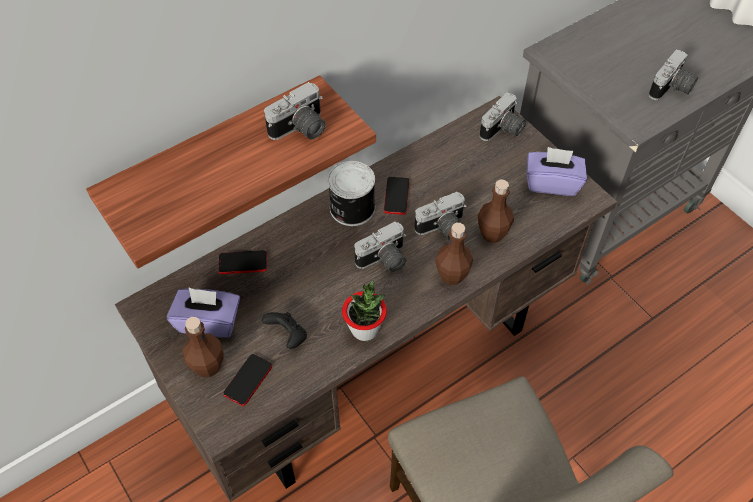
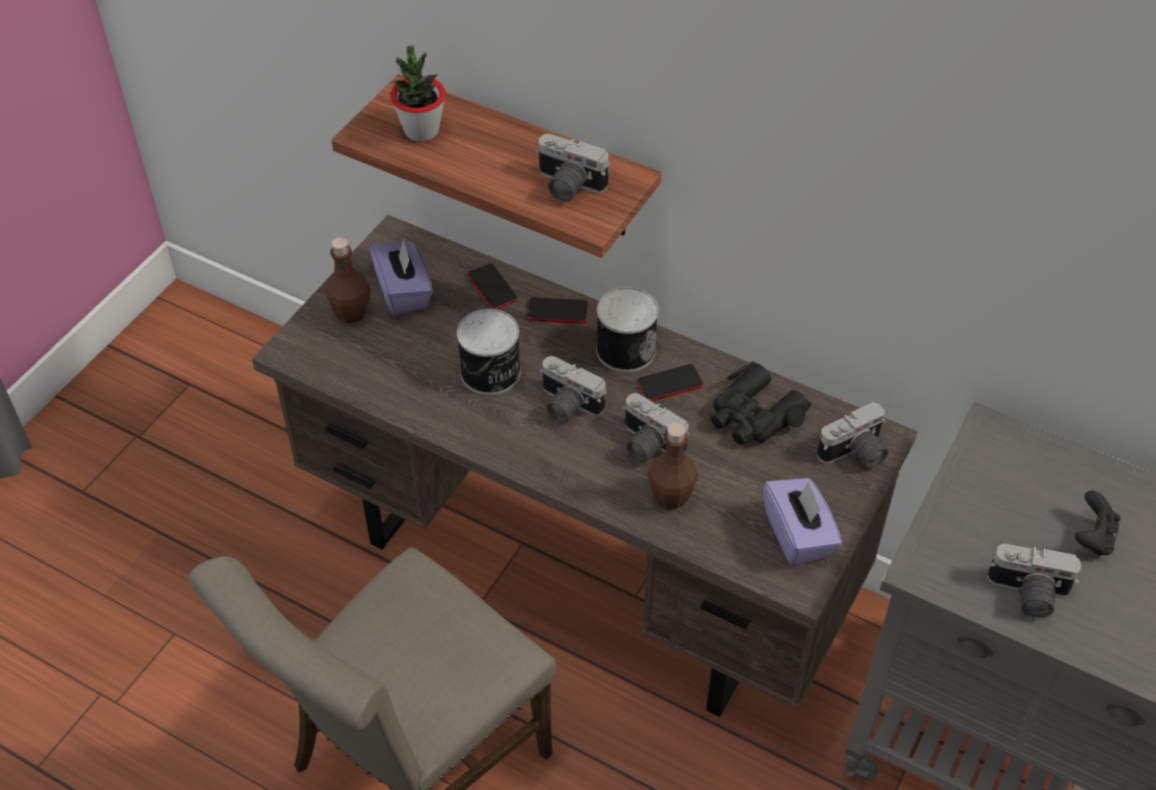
camera: 65 degrees right, 5 degrees down
(248, 380) = (350, 350): phone -> phone (558, 311)
(288, 336) = (419, 361): black game controller -> black game controller (1092, 538)
(327, 294) = (491, 373): none -> can
(365, 329) = (463, 422): potted plant -> potted plant (421, 131)
(447, 165) = (753, 416): none -> black binoculars
(452, 276) = (582, 477): brown bottle -> none
(503, 130) = (855, 454): camera -> camera turned 45 degrees counterclockwise

